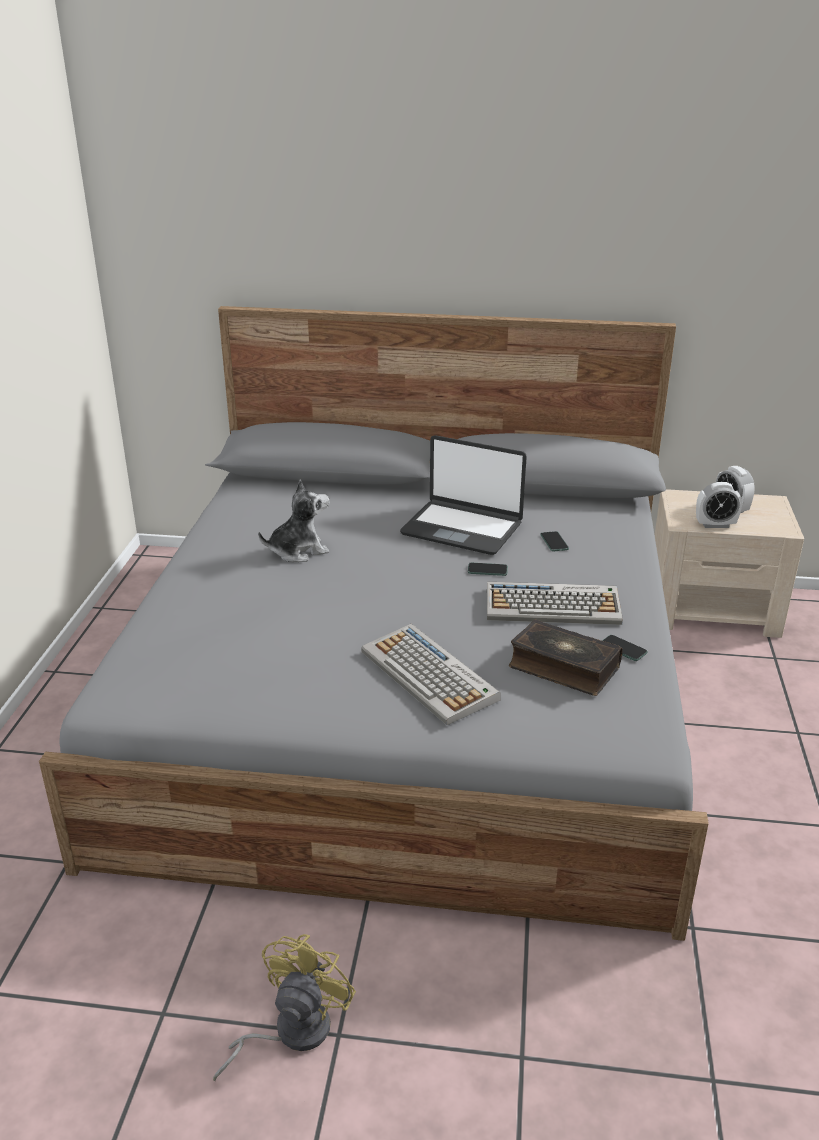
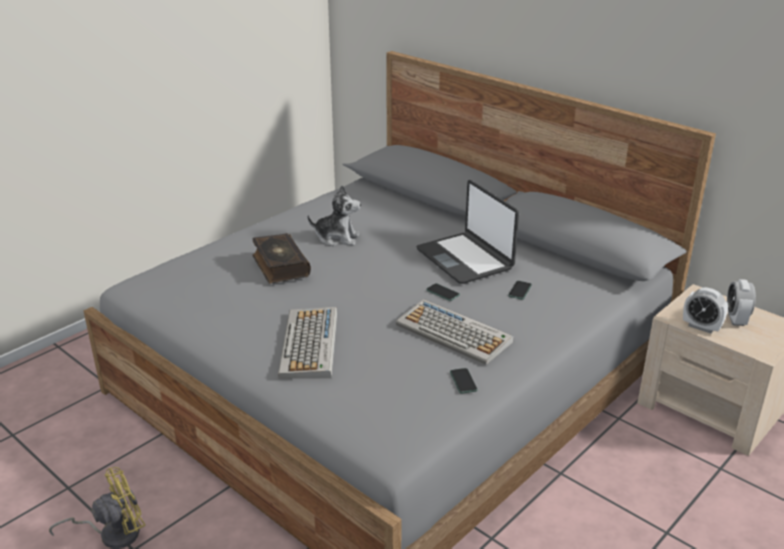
camera: 35 degrees right, 0 degrees up
(563, 667) = (402, 376): book -> book (280, 266)

